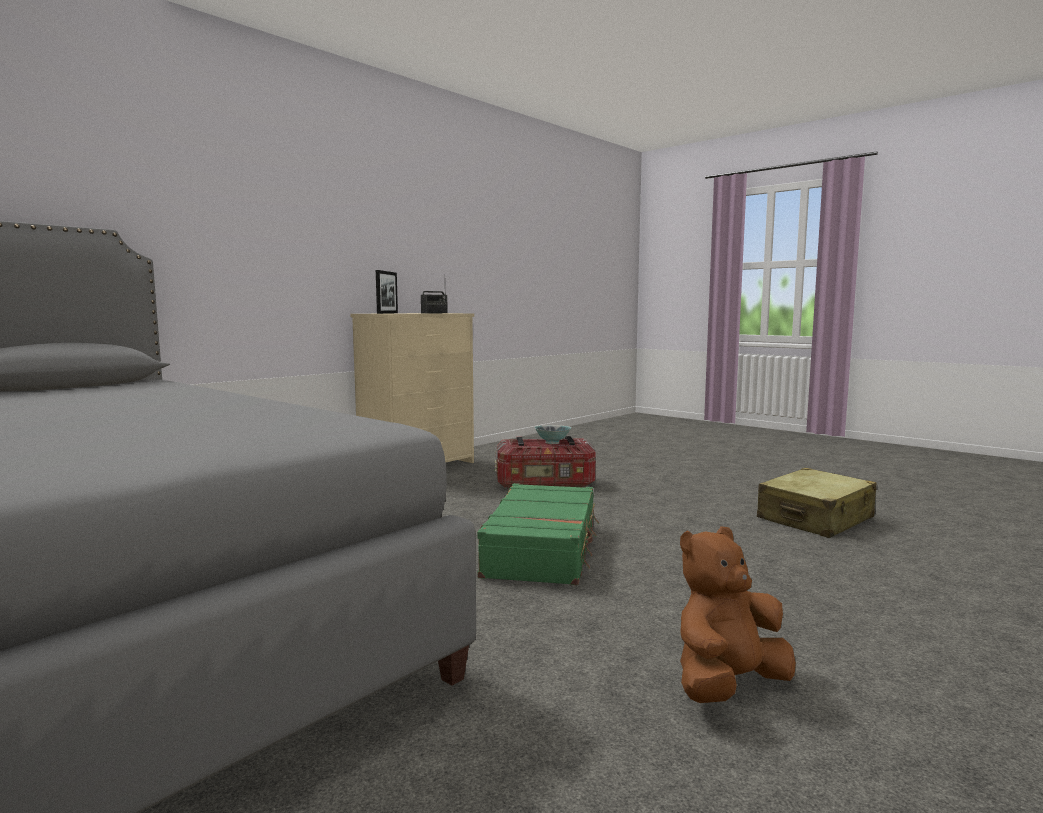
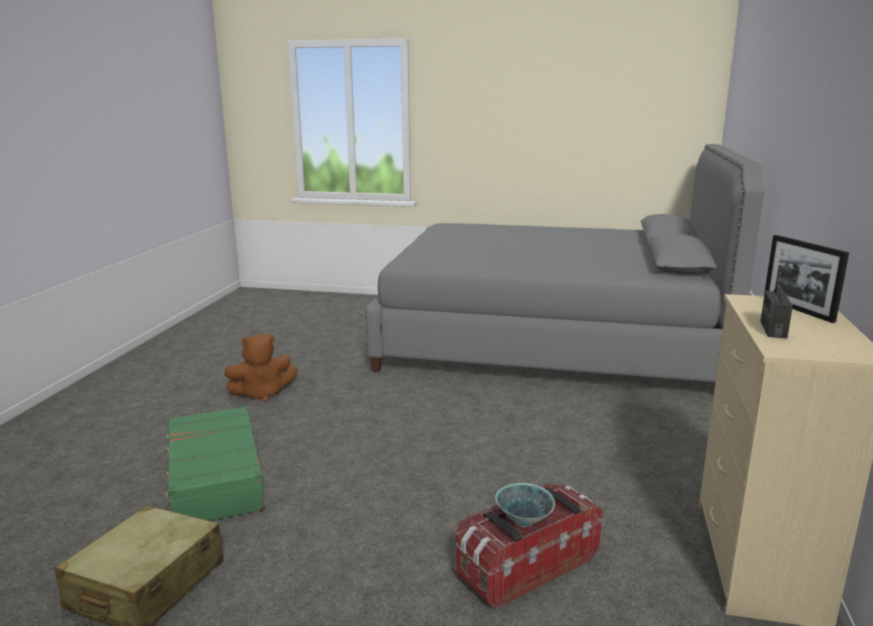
camera: 150 degrees right, 10 degrees up
(543, 549) = (410, 447): green suitcase -> green suitcase (214, 479)
(727, 685) = (262, 394): brown plush toy -> brown plush toy turned 45 degrees clockwise

